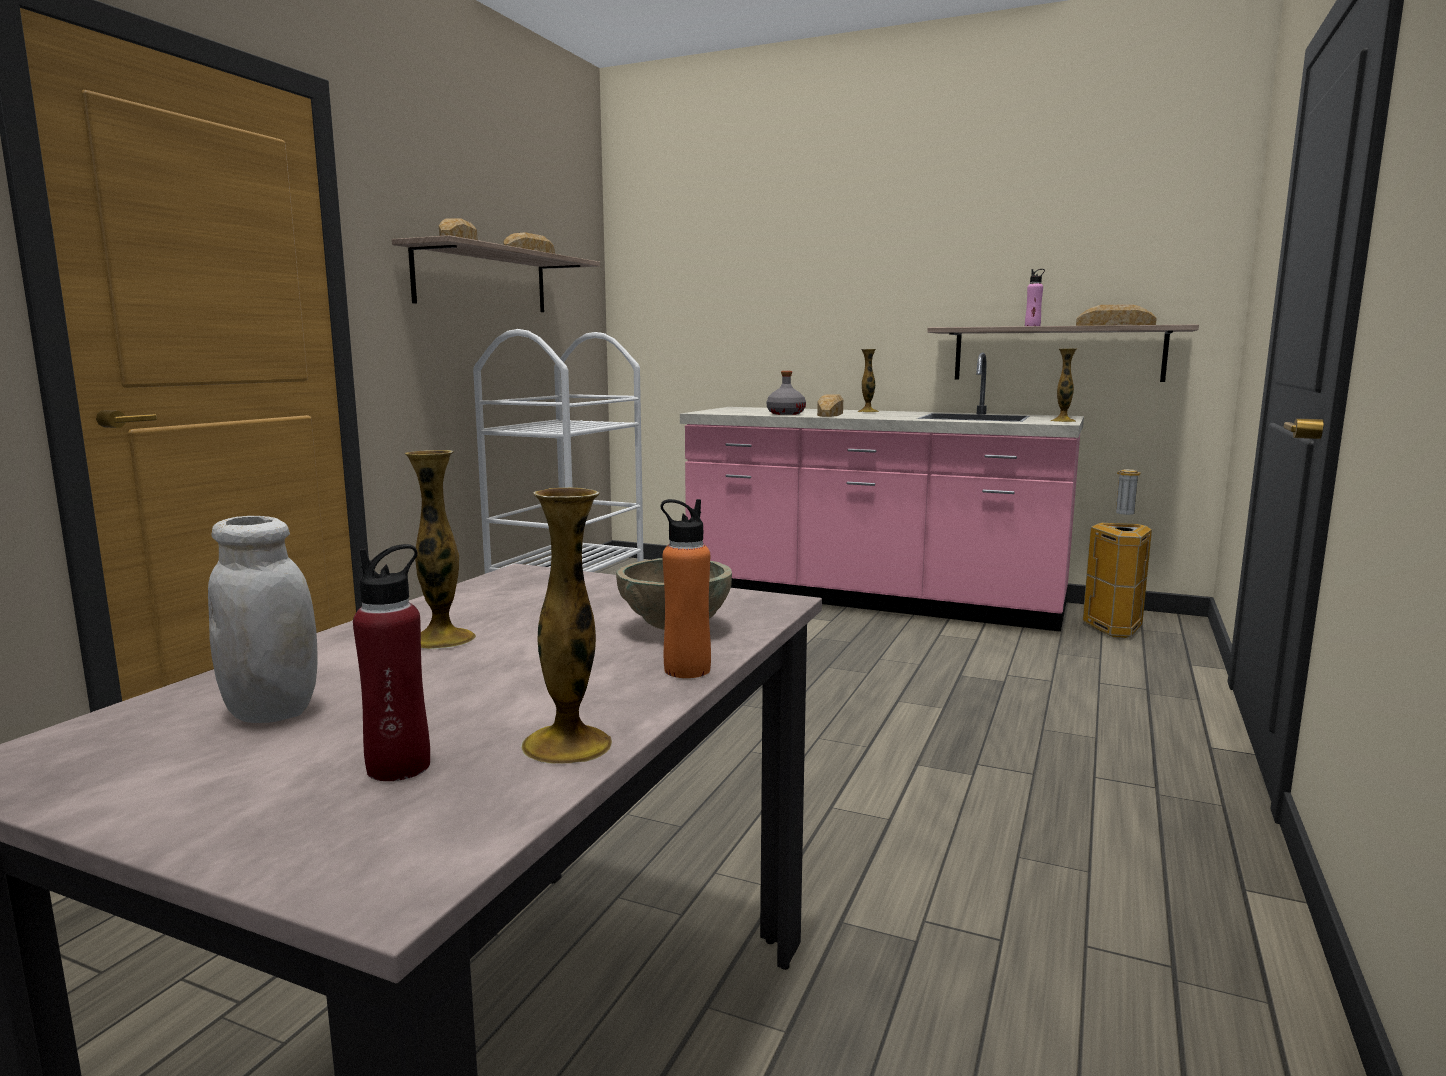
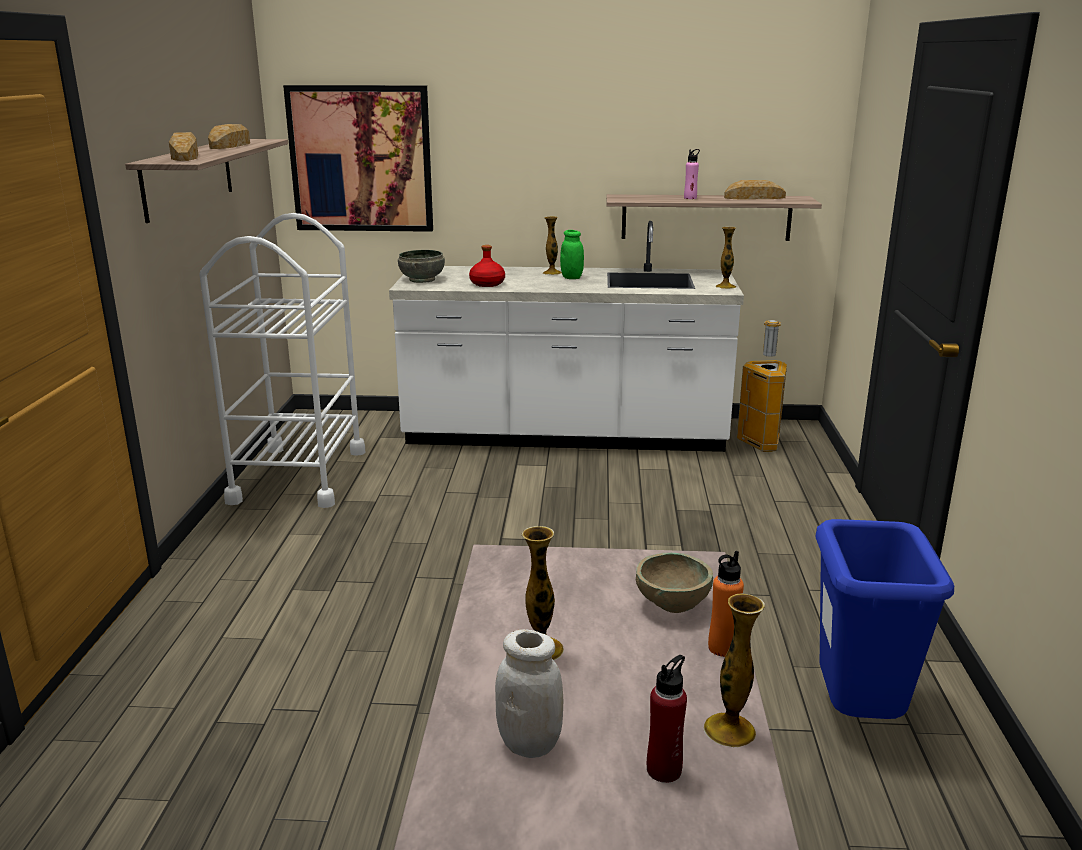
camera: 20 degrees left, 10 degrees up
(688, 298) = (361, 159): none -> picture
(724, 411) = (422, 280): none -> grey bowl
(785, 413) = (487, 284): grey bottle -> red bottle
(830, 414) = (527, 282): bread -> none
(871, 600) = (565, 436): pink counter -> white counter
(885, 414) = (571, 277): none -> green jar
(1084, 939) = (857, 718): none -> blue trash can

